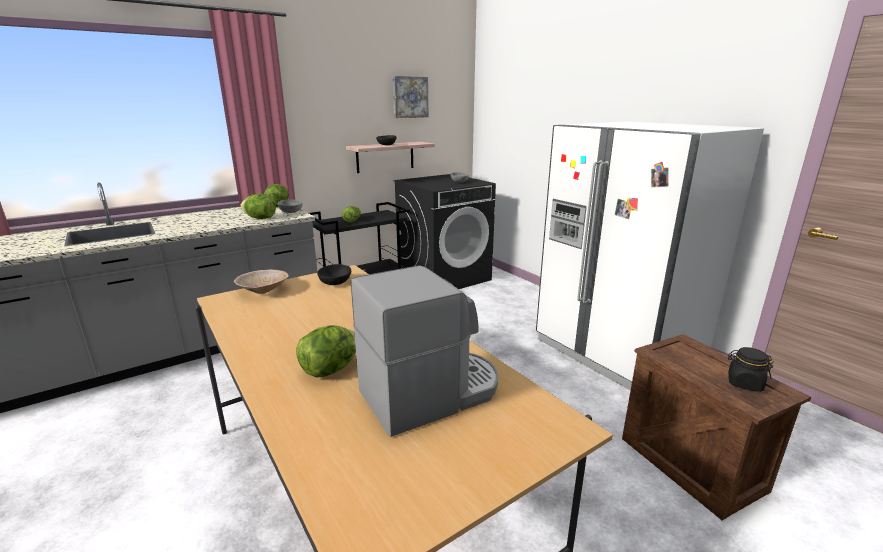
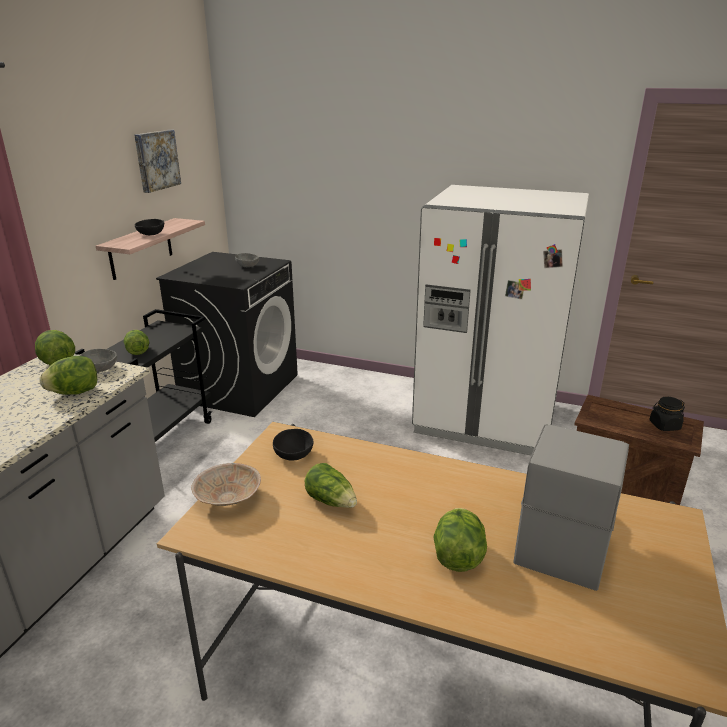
camera: 35 degrees left, 5 degrees up
(312, 311) = (331, 501): none -> lettuce

